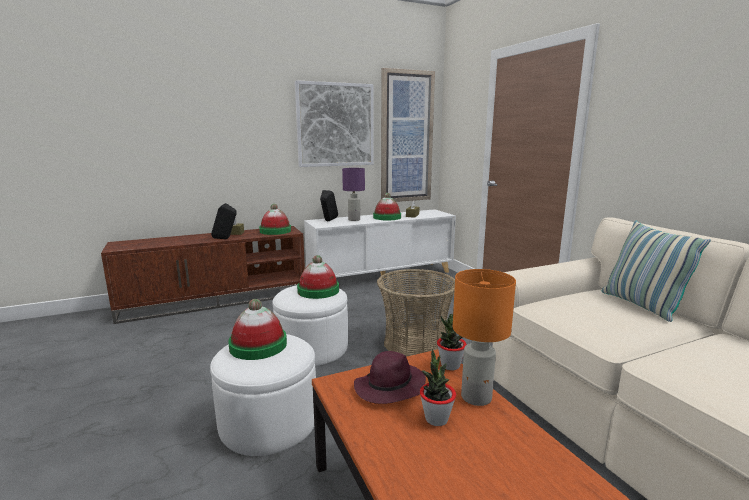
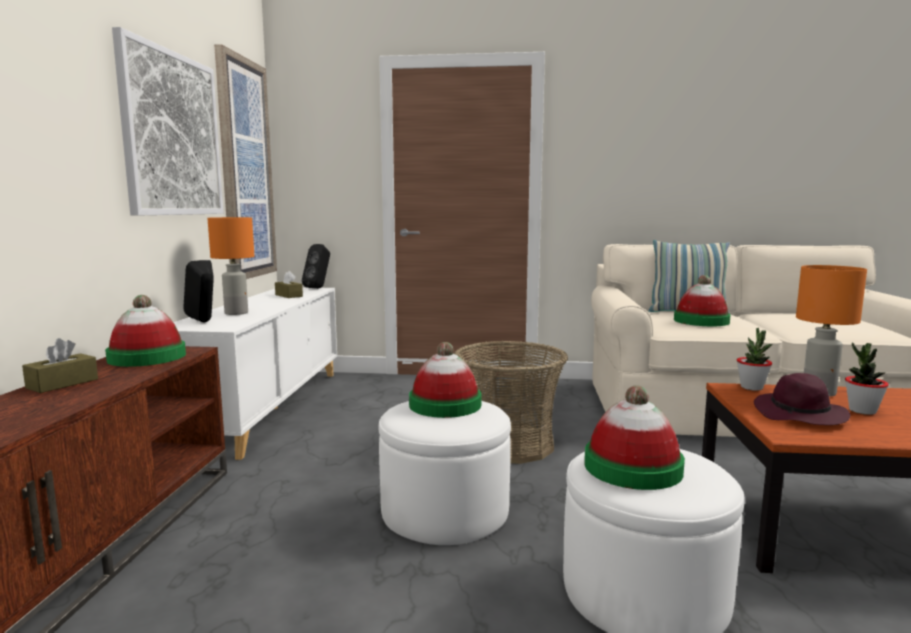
camera: 60 degrees left, 5 degrees down
(226, 239) = (100, 392): black speaker -> black speaker (318, 288)
(354, 219) = (235, 313): purple table lamp -> orange table lamp
(387, 217) = (268, 303): hat -> hat (701, 321)

